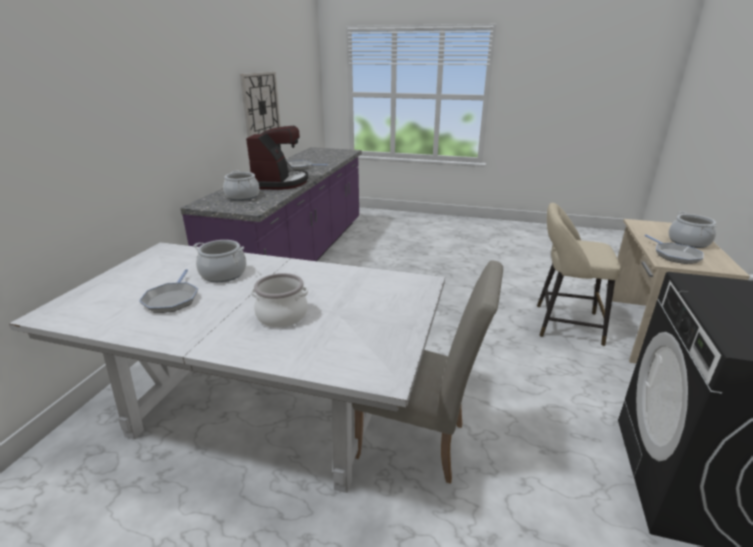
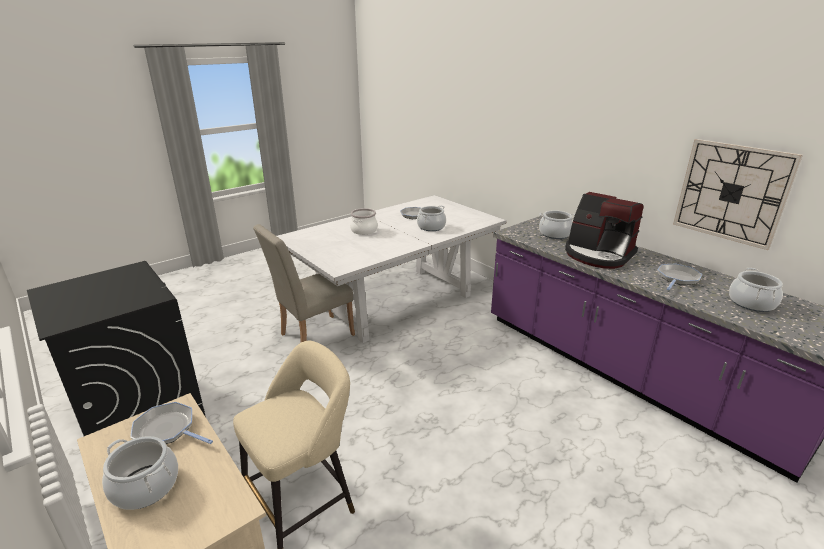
camera: 125 degrees right, 0 degrees up
(316, 158) = (751, 303): none -> cooking pot

